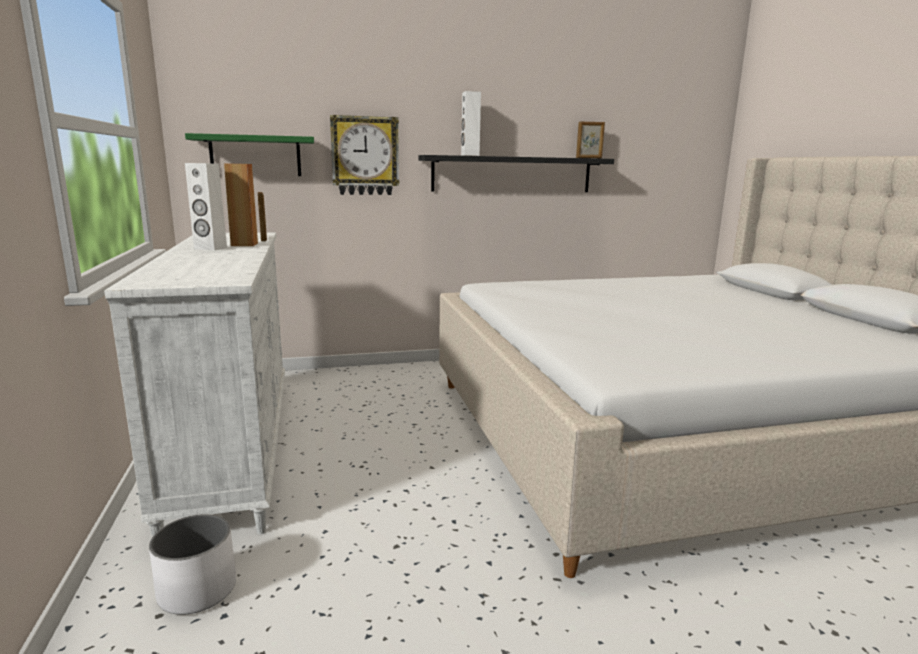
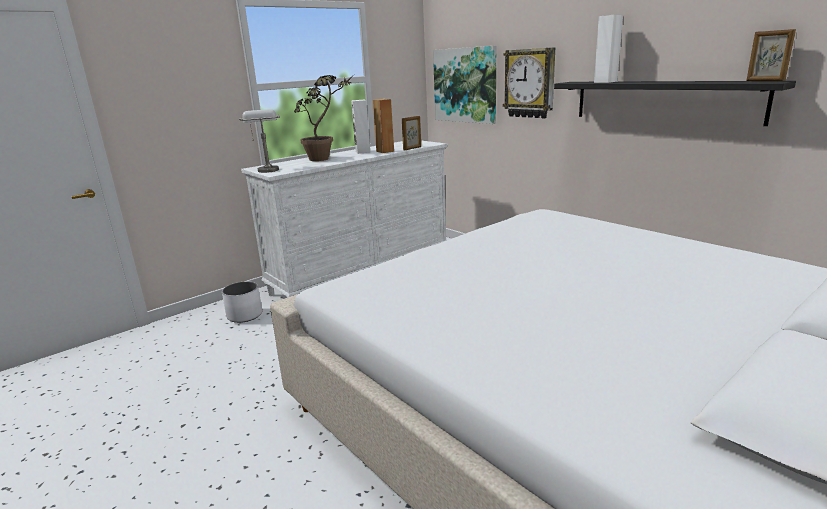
camera: 65 degrees right, 5 degrees up
(176, 281) = (267, 169): none -> grey table lamp
(199, 259) = (326, 158): none -> potted plant
(255, 156) = (465, 85): green shelf -> picture

